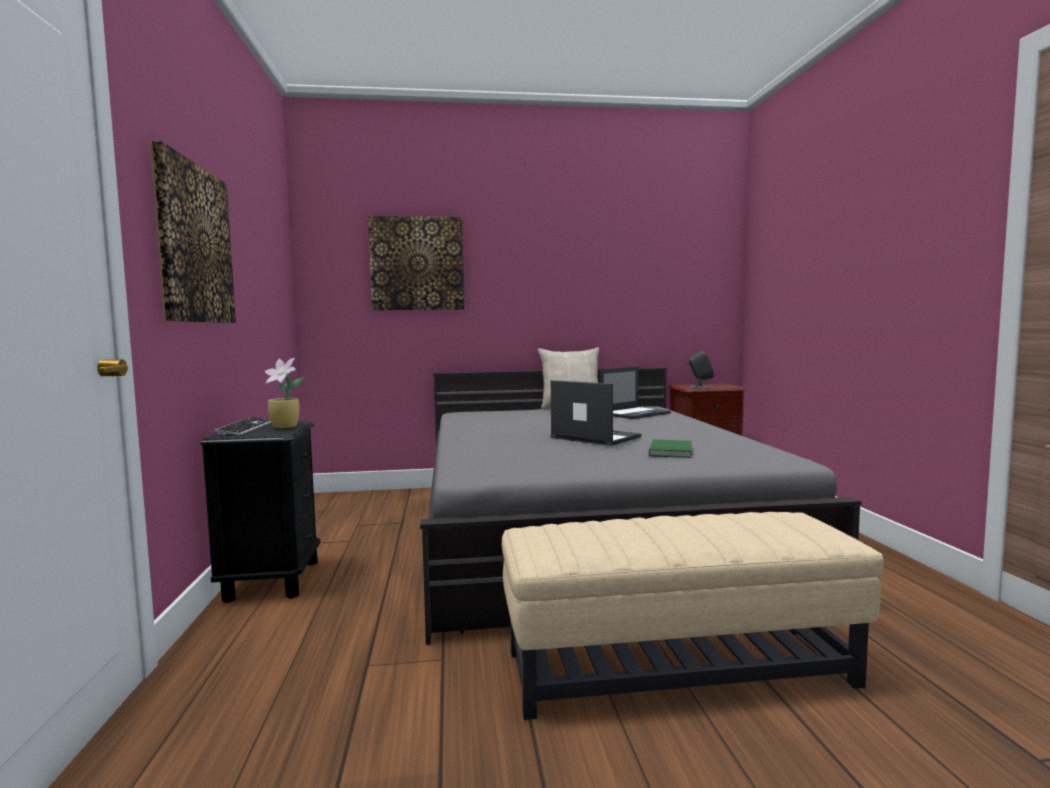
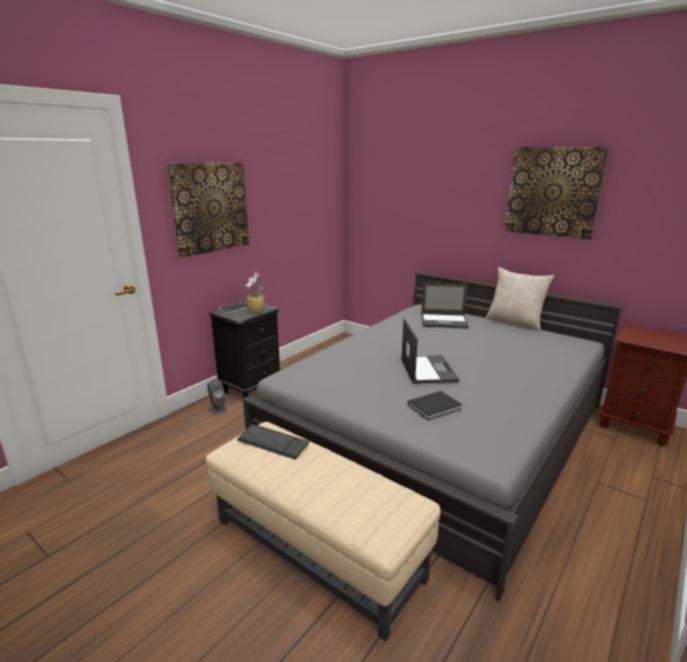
camera: 45 degrees right, 15 degrees up
(417, 264) = (416, 187): picture -> picture (553, 192)
(582, 528) = (273, 443): none -> keyboard
(635, 413) = (540, 349): laptop -> laptop (444, 321)
(671, 451) = (436, 407): green book -> black book
(701, 387) = (641, 338): grey speaker -> grey speaker (217, 409)

